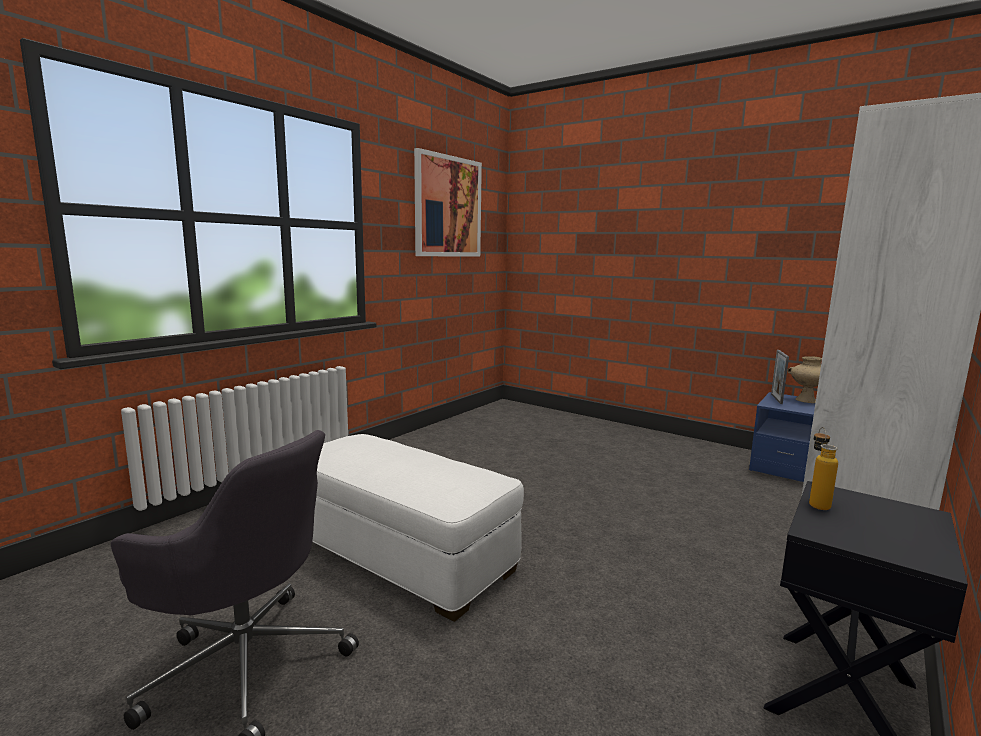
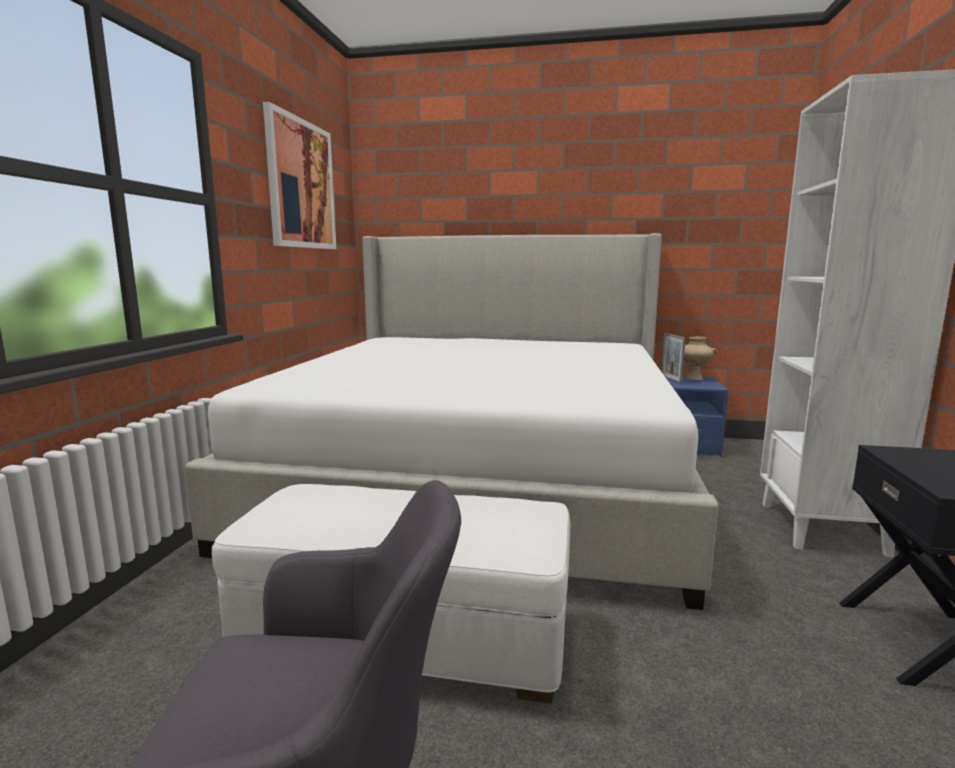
camera: 25 degrees left, 0 degrees up
(551, 462) = (480, 479): none -> bed
(816, 503) = (902, 463): bottle -> none

